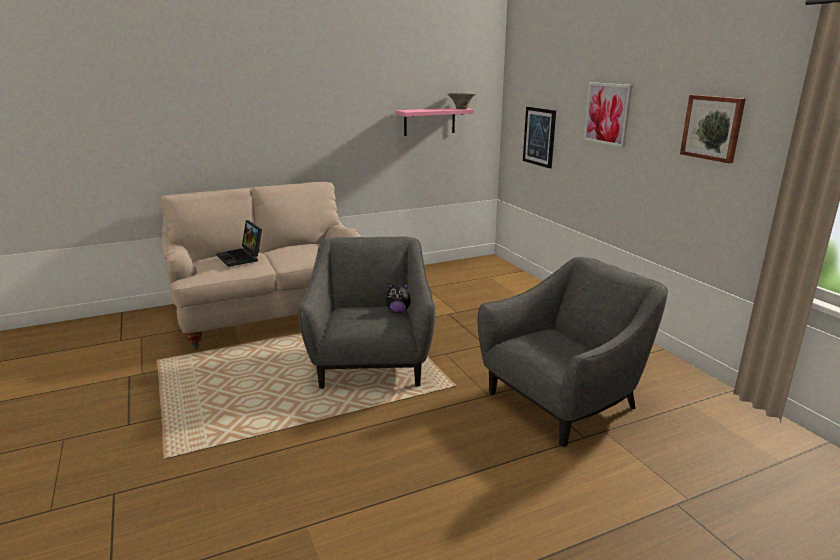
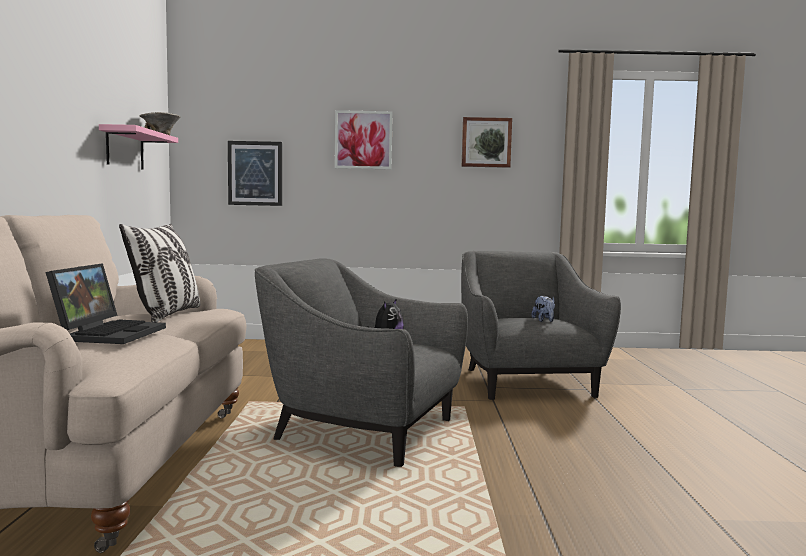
camera: 65 degrees left, 15 degrees down
(242, 257) = (109, 333): laptop -> laptop turned 75 degrees counterclockwise
(306, 252) = (166, 315): none -> pillow
(556, 350) = (544, 320): none -> plush toy

